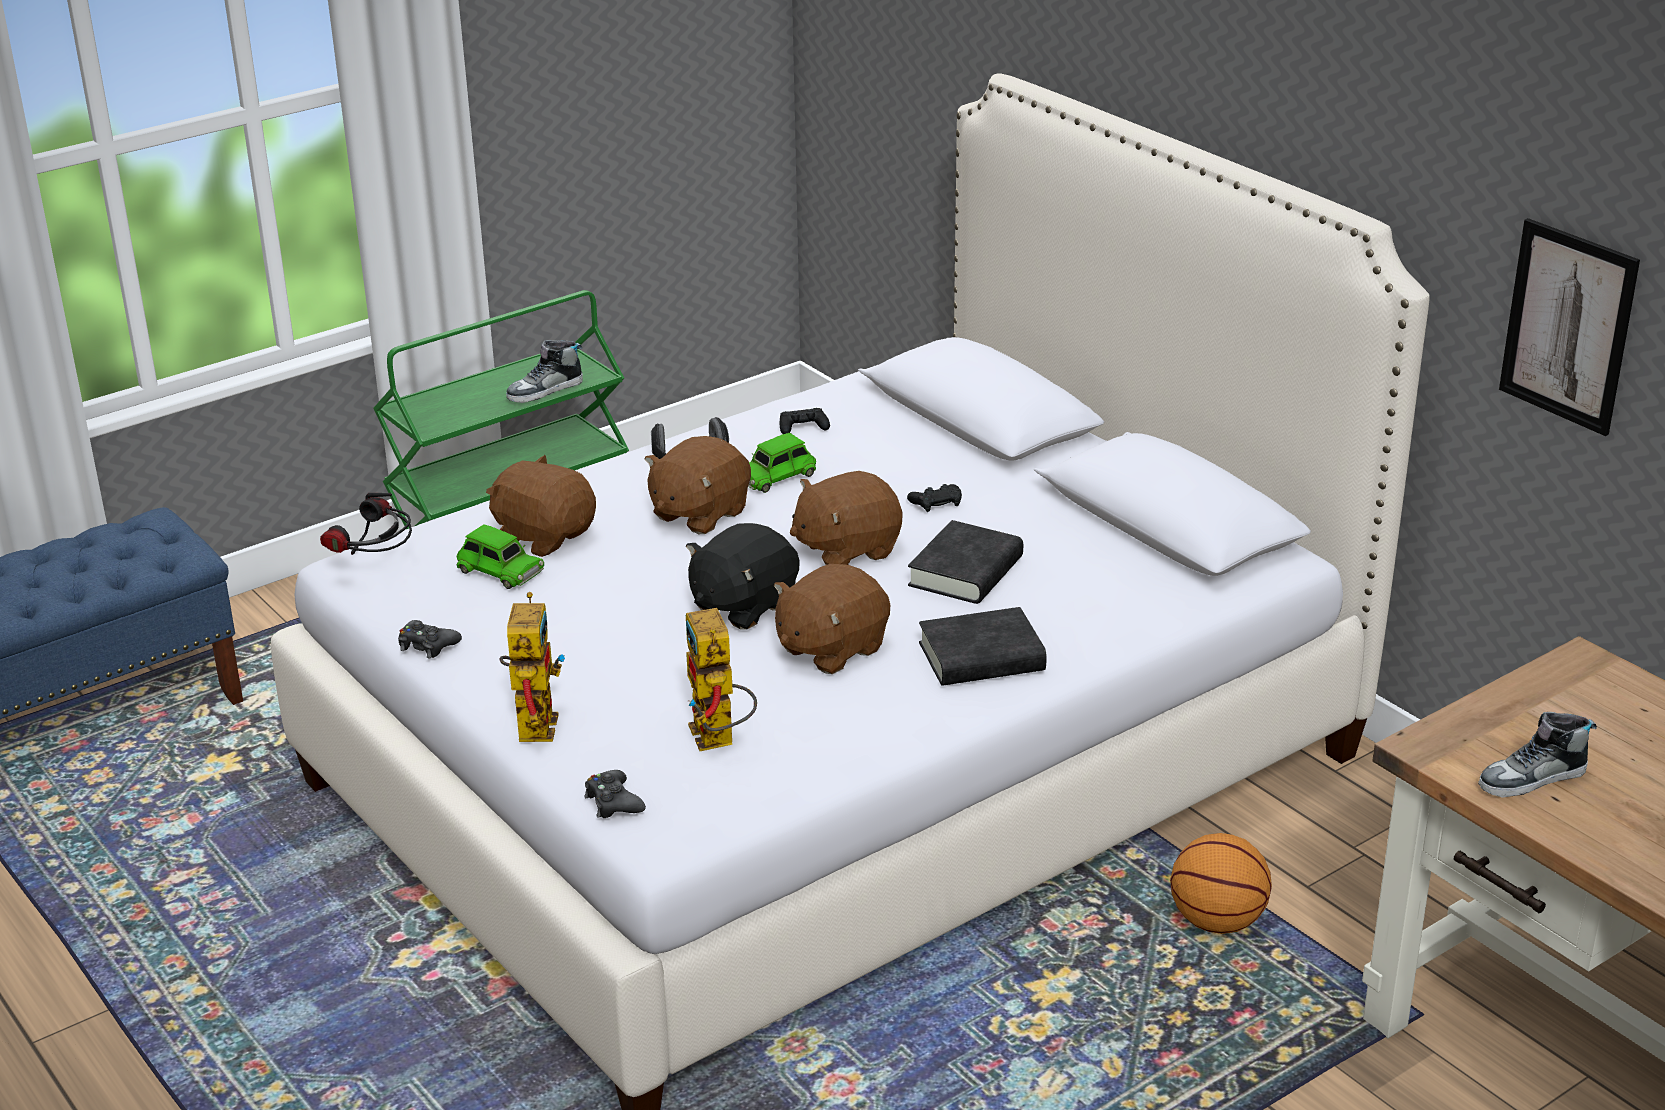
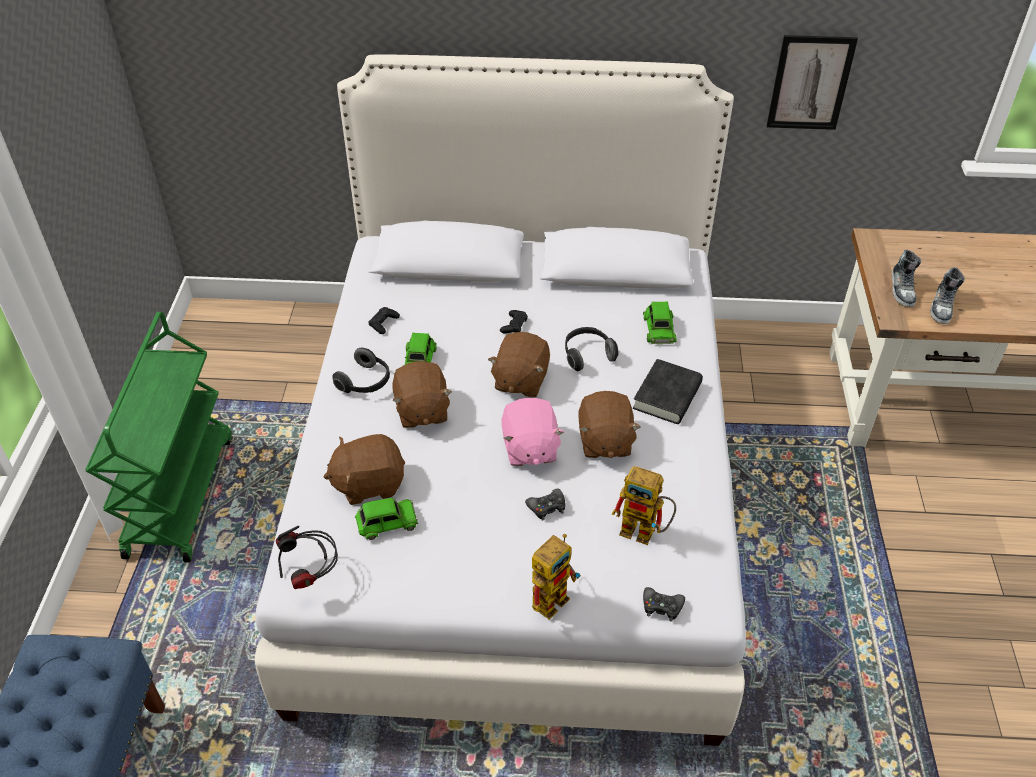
camera: 50 degrees left, 15 degrees up
(427, 645) = (426, 599): black game controller -> black game controller (547, 507)
(534, 720) = (553, 595): toy robot -> toy robot turned 90 degrees clockwise
(545, 390) = (177, 389): shoe -> shoe (902, 289)
(742, 606) = (529, 448): black plush toy -> pink plush toy
(966, 572) = (587, 355): black book -> headphones
(1102, 598) = (659, 329): none -> green toy car
(1216, 922) = (751, 444): basketball -> none

